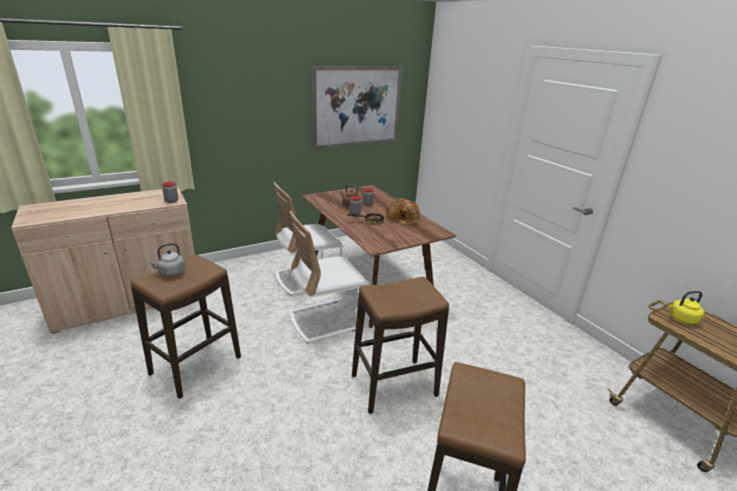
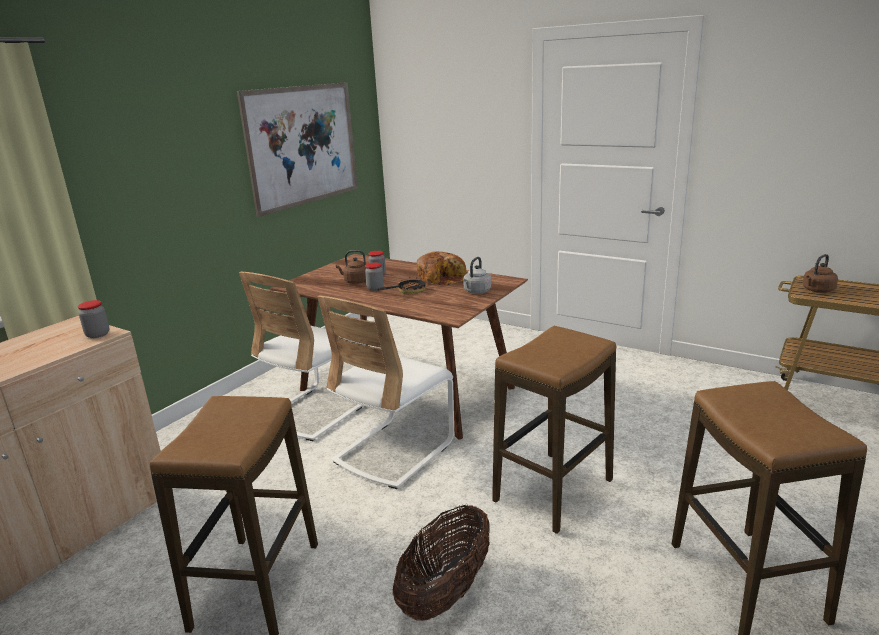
camera: 25 degrees left, 5 degrees down
(170, 272) = (205, 429): grey kettle -> grey kettle (476, 292)
(277, 417) = (446, 592): none -> basket
(681, 319) = (817, 290): yellow kettle -> brown kettle

